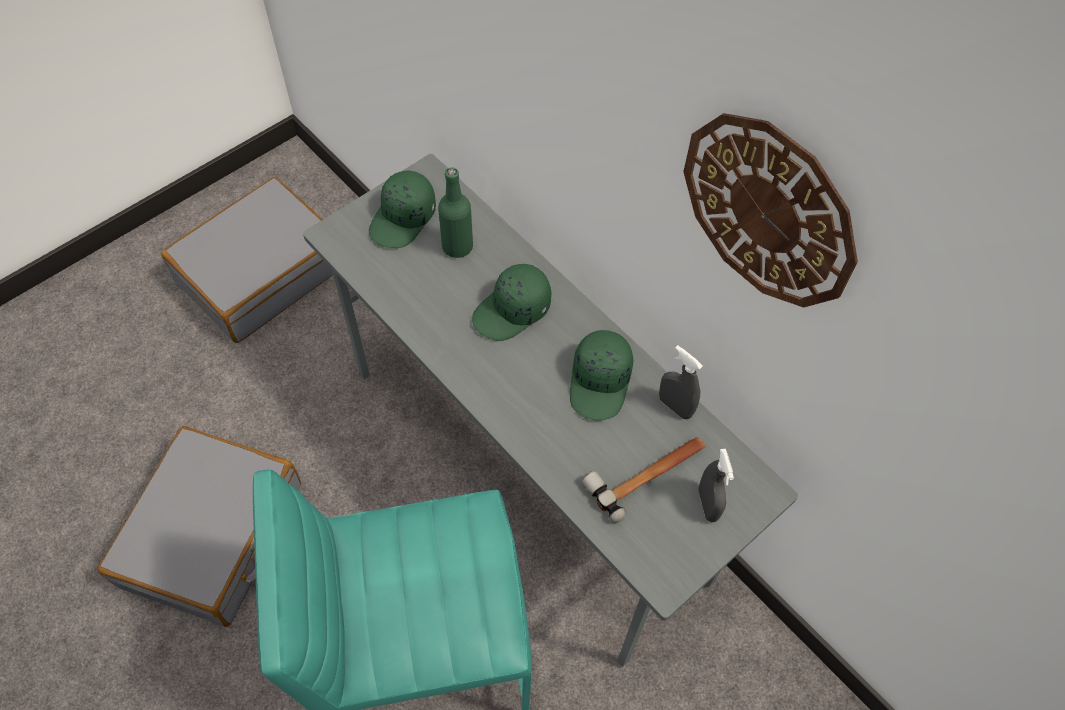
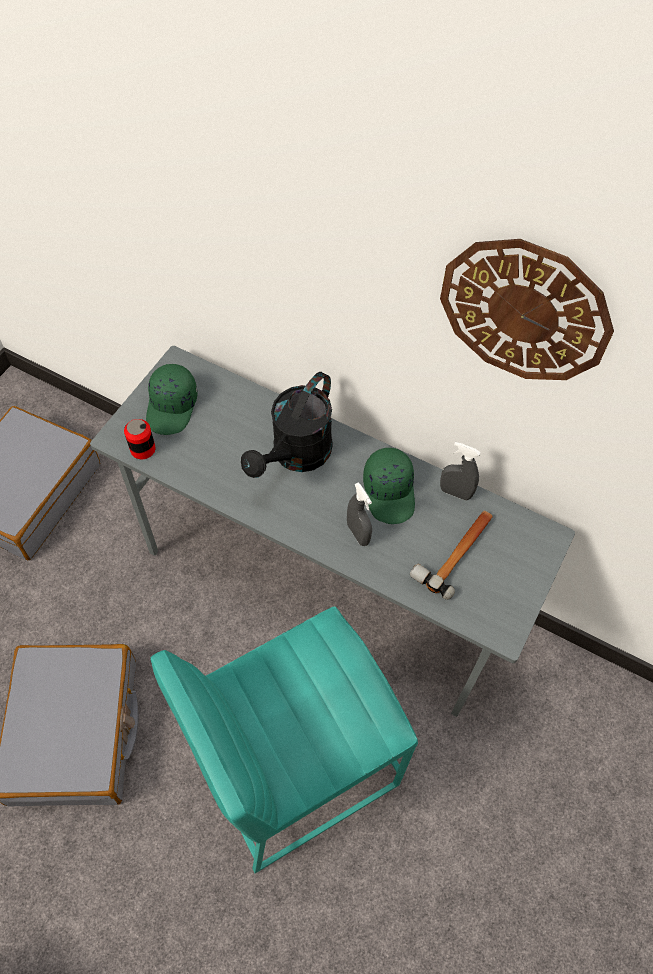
camera: 20 degrees left, 0 degrees up
(354, 255) = (143, 449): none -> can
(457, 246) = (228, 417): green bottle -> none
(513, 311) = (296, 456): green cap -> black watering can
(707, 504) = (511, 561): grey spray bottle -> grey spray bottle (358, 533)

